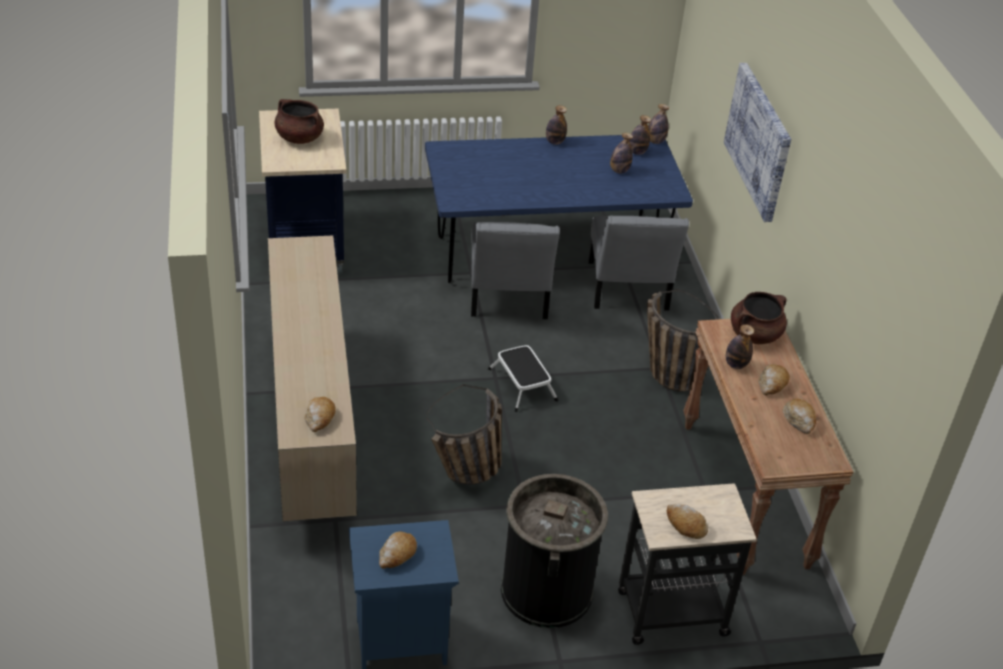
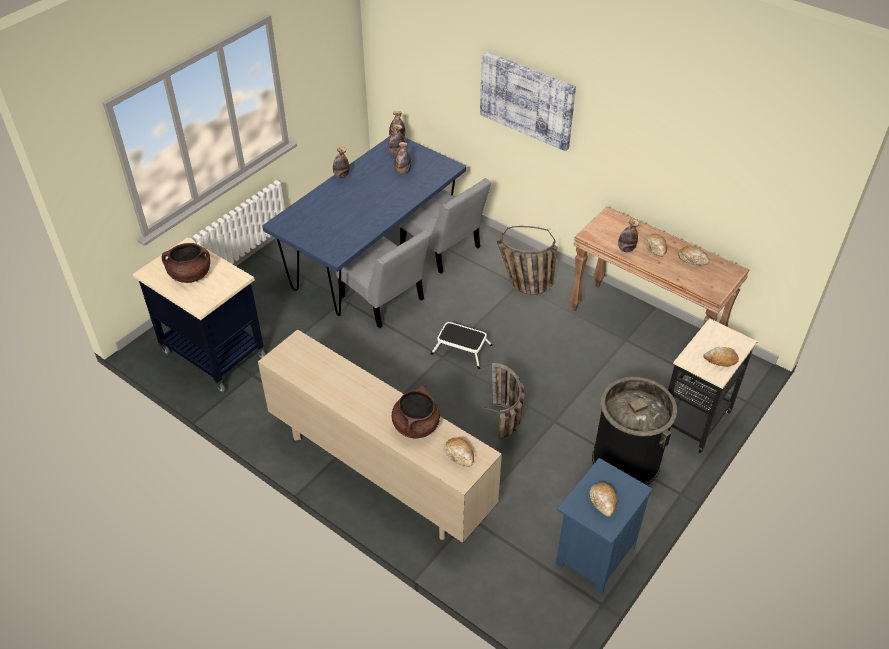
camera: 40 degrees left, 5 degrees up
(755, 334) = (611, 225): brown cooking pot -> brown cooking pot (416, 425)

